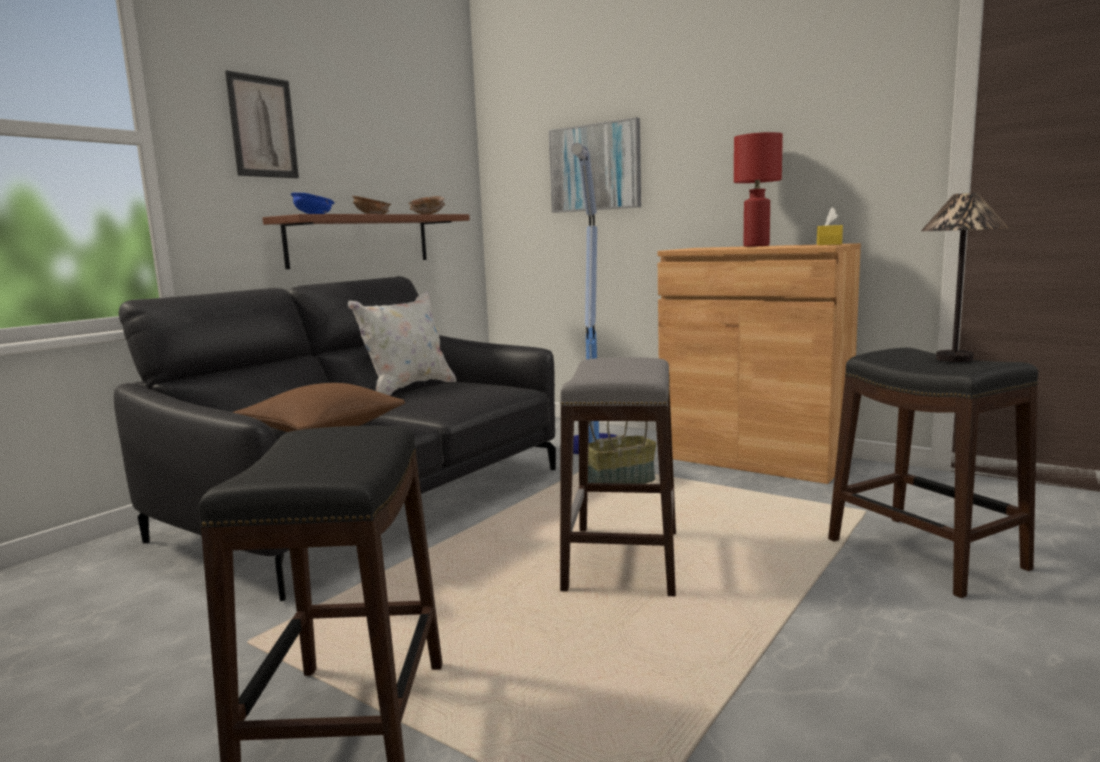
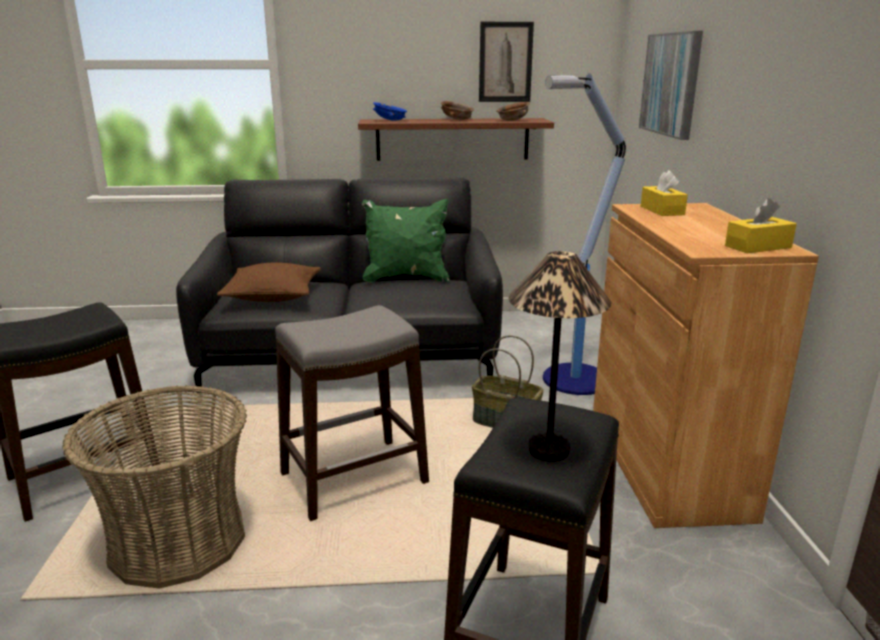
camera: 50 degrees right, 10 degrees up
(262, 127) = (367, 47): picture -> picture (505, 62)
(408, 389) = (406, 278): white pillow -> green pillow
(622, 681) = (178, 541): none -> basket
(701, 248) = (662, 210): none -> yellow tissue box
(756, 246) = (721, 222): red table lamp -> none

